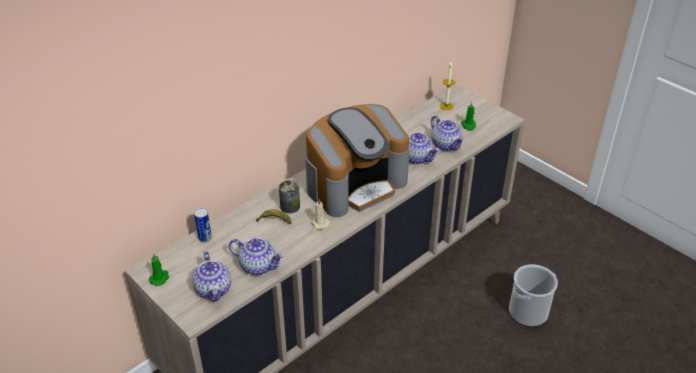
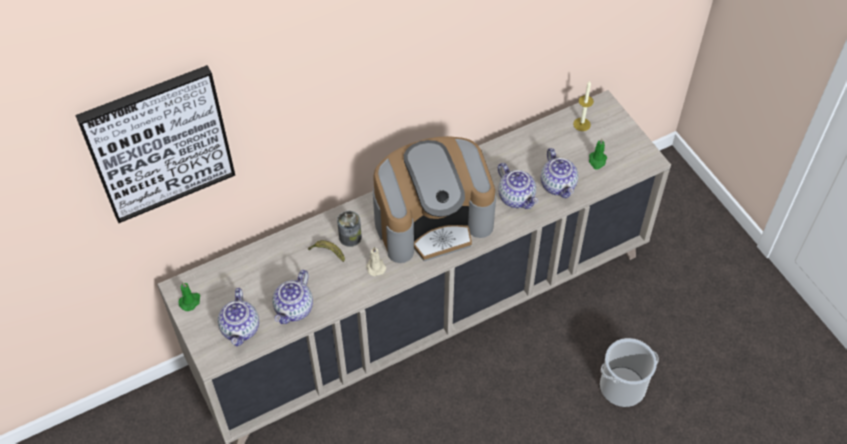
camera: 15 degrees right, 15 degrees up
(123, 105) = (159, 143): none -> picture
(205, 238) = (248, 259): can -> none
(258, 266) = (294, 309): teapot -> teapot turned 75 degrees clockwise

